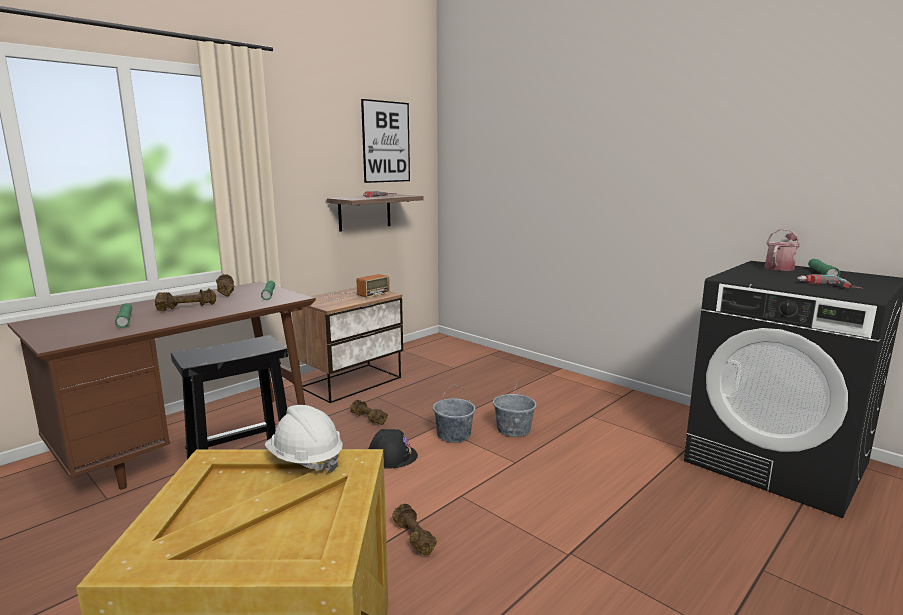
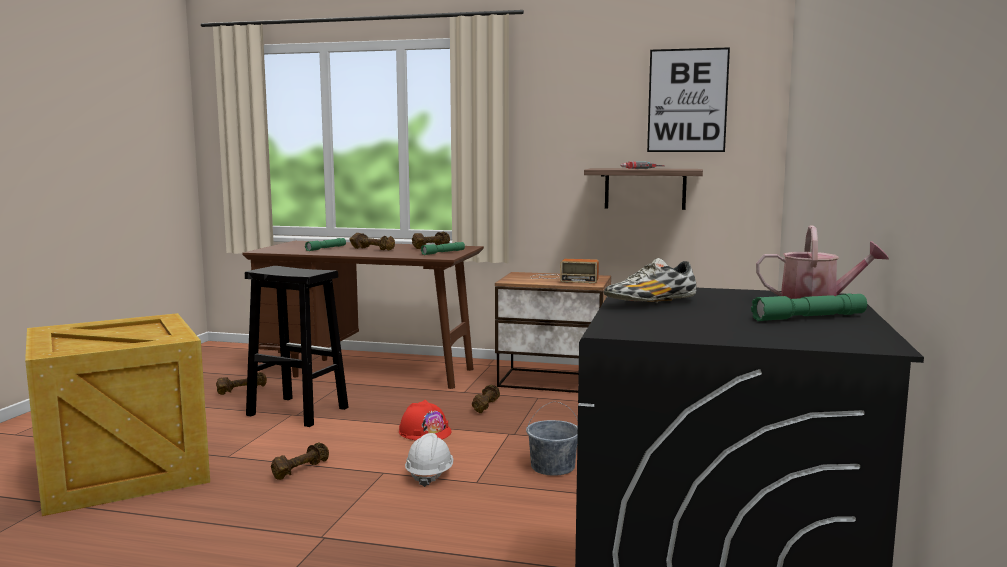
camera: 60 degrees right, 5 degrees down
(105, 533) = (241, 390): none -> brown dumbbell
(305, 460) = (172, 330): white hard hat -> white hard hat (429, 475)
(391, 456) = (425, 431): black hard hat -> red hard hat
(453, 435) = (500, 444): grey bucket -> none
(780, 283) = (651, 303): none -> shoe
(827, 287) = (665, 318): power drill -> none

